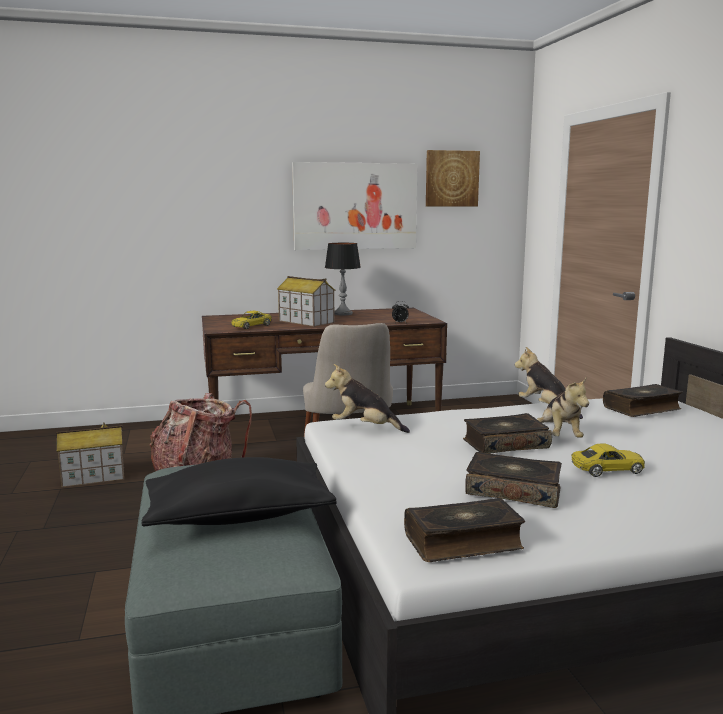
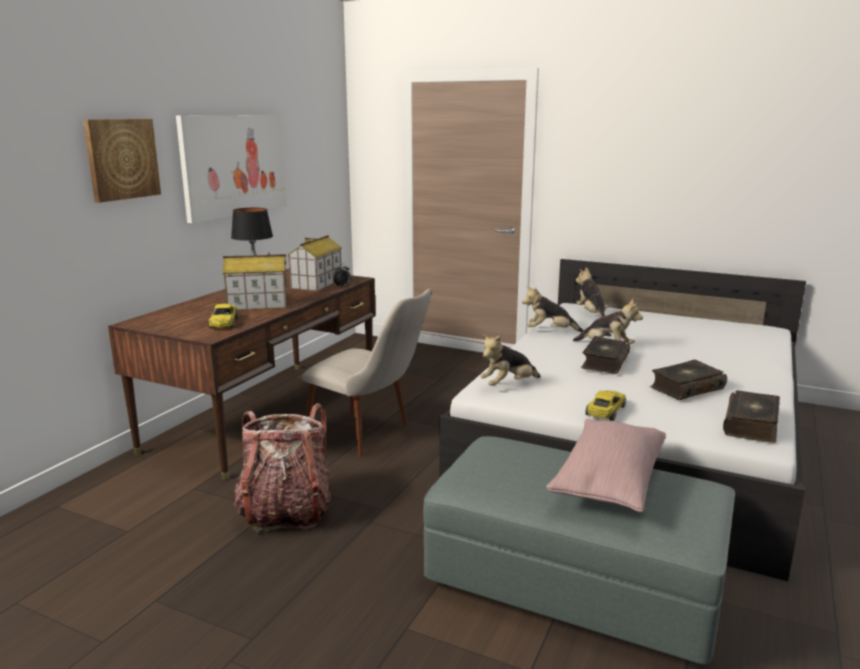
camera: 50 degrees left, 5 degrees up
(93, 477) = (162, 569): toy house -> toy house (317, 284)
(239, 516) = (608, 481): black pillow -> pink pillow
(451, 178) = (302, 129): picture -> picture (121, 159)
(607, 469) = (678, 358): yellow toy car -> yellow toy car (605, 411)
(642, 408) = (591, 314): book -> plush toy

